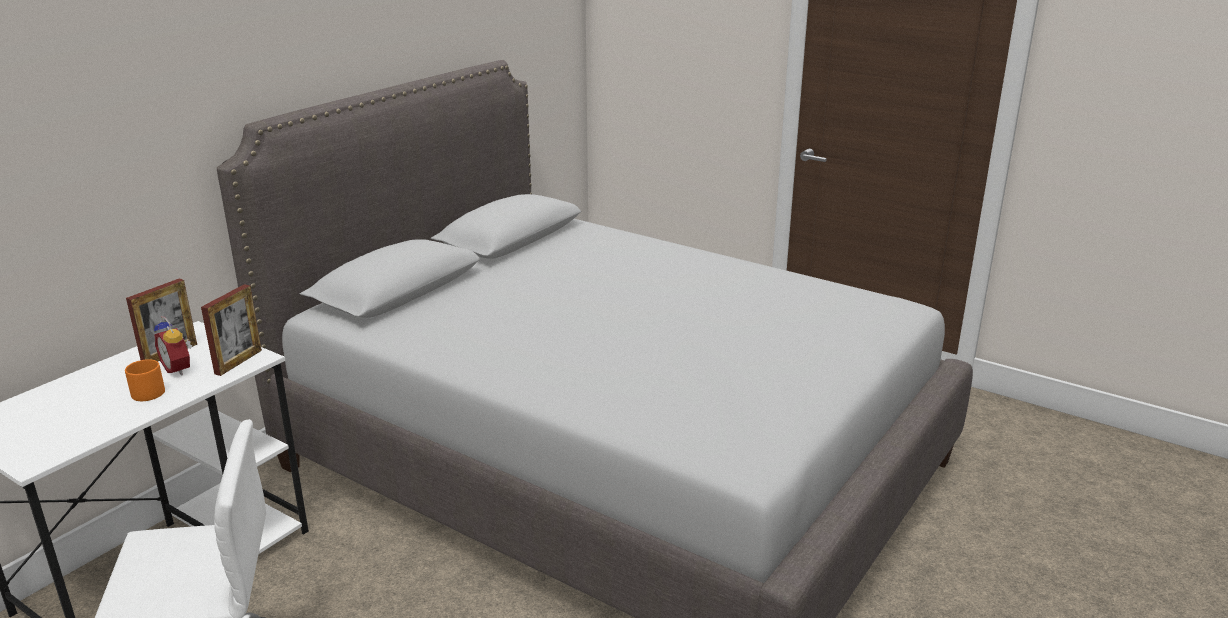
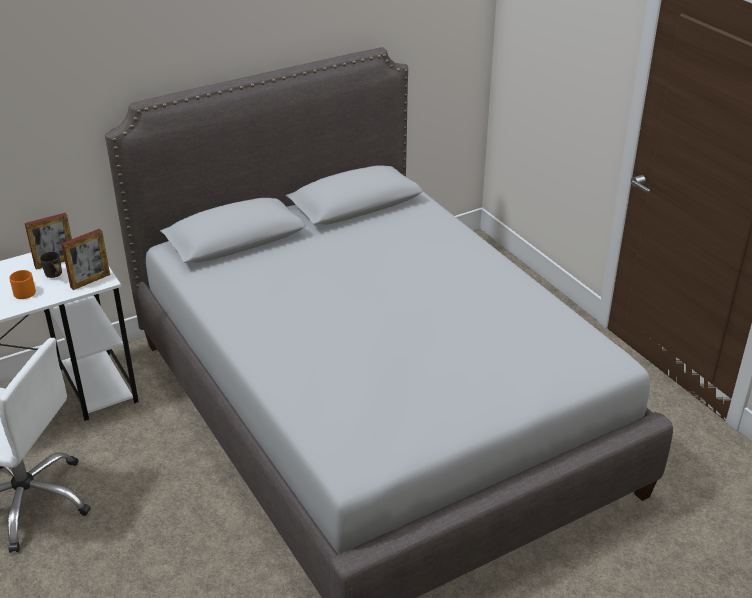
camera: 25 degrees right, 10 degrees up
(179, 369) = (53, 277): alarm clock -> grey mug

